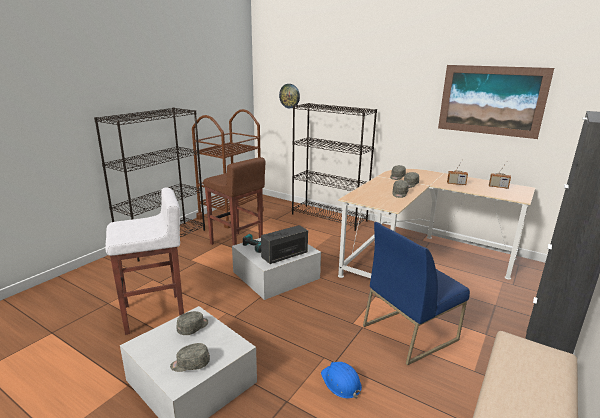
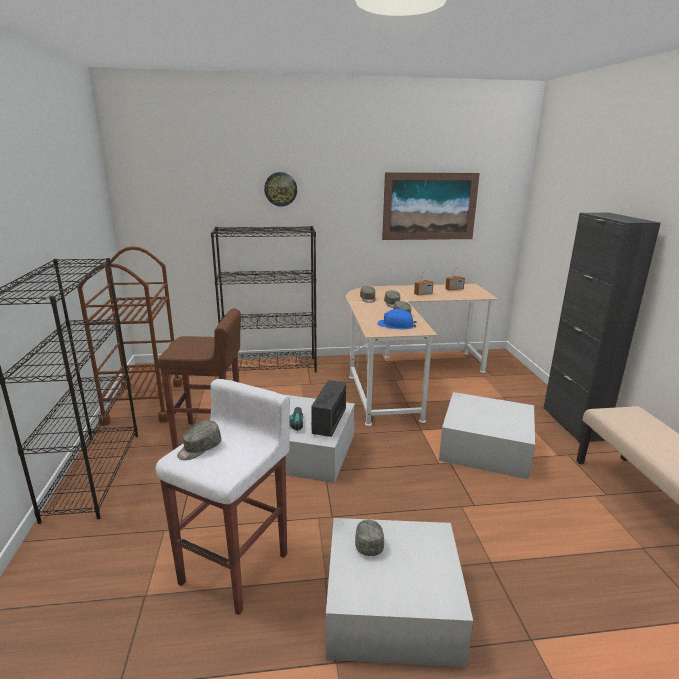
camera: 40 degrees left, 0 degrees up
(190, 364) = (428, 577): grey cap -> grey cap (199, 448)
(289, 96) = (181, 220): wall clock -> wall clock (280, 189)
(341, 382) = (501, 519): blue hard hat -> blue hard hat (396, 325)
(409, 332) = (485, 448): blue chair -> white storage box

